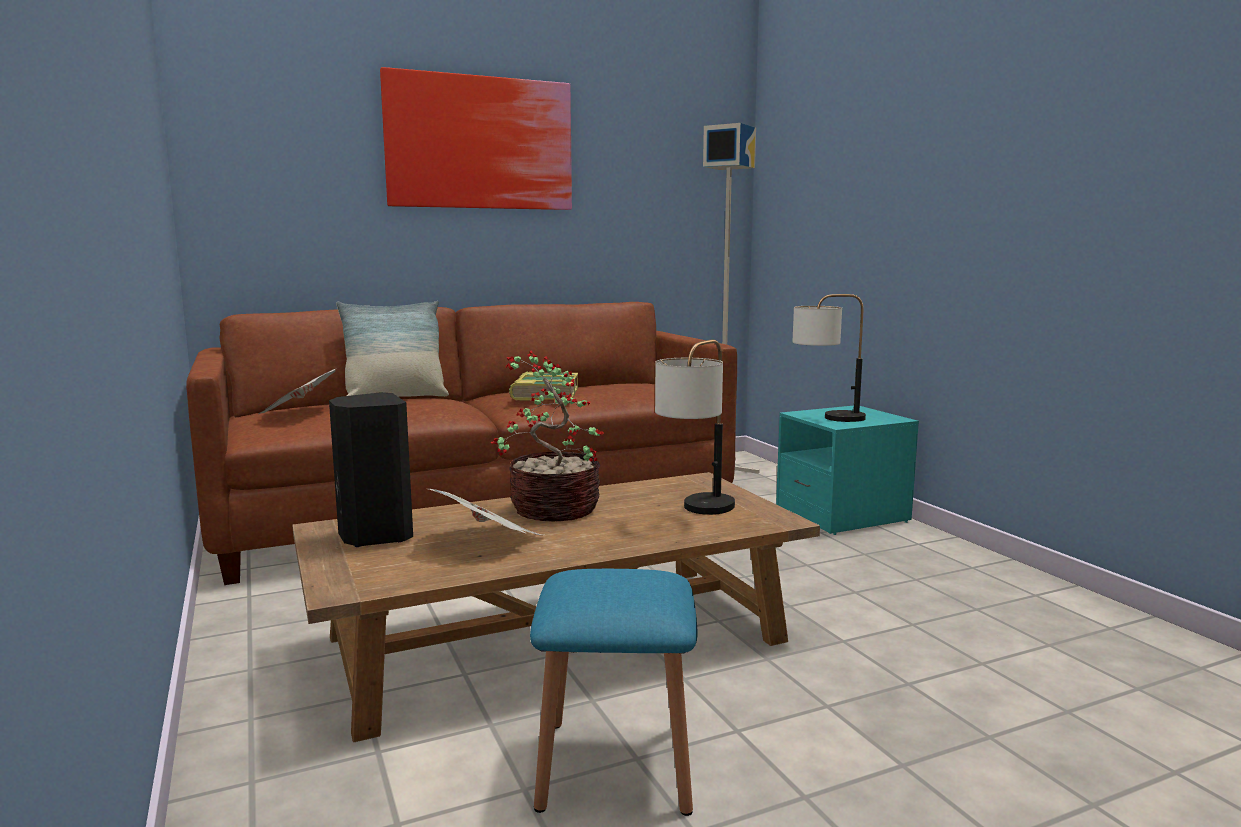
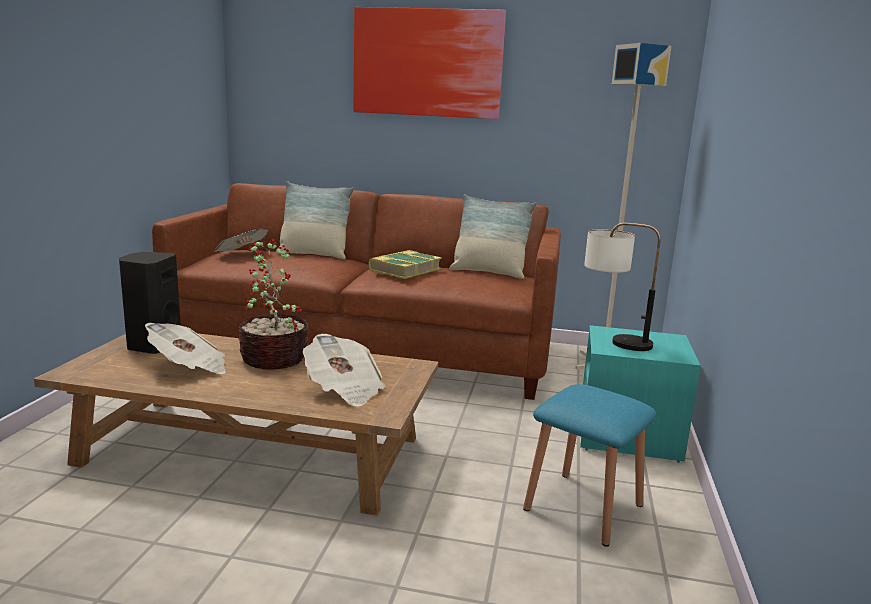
camera: 35 degrees right, 5 degrees up
(615, 765) = (137, 540): blue stool -> blue stool (583, 507)
(622, 384) = (488, 273): none -> pillow
(696, 513) = (344, 390): table lamp -> newspaper

